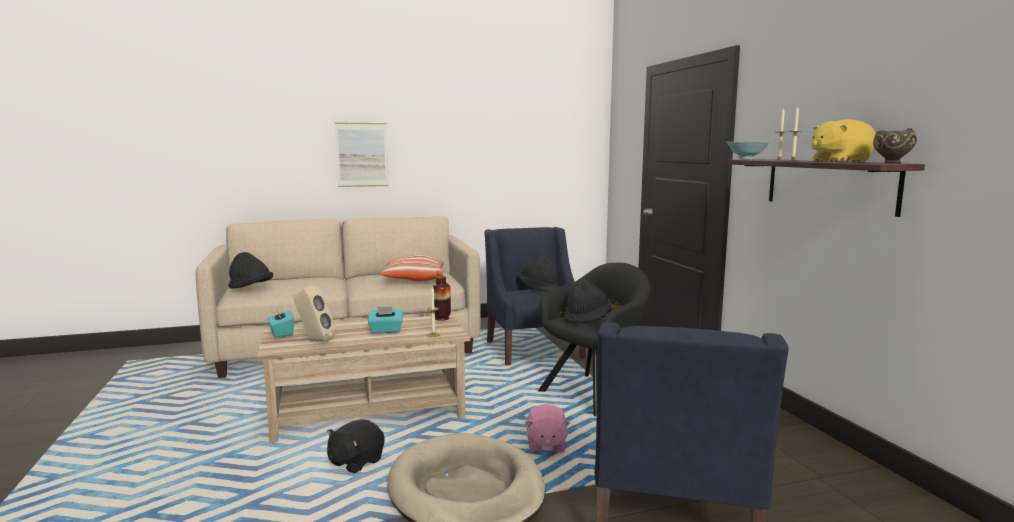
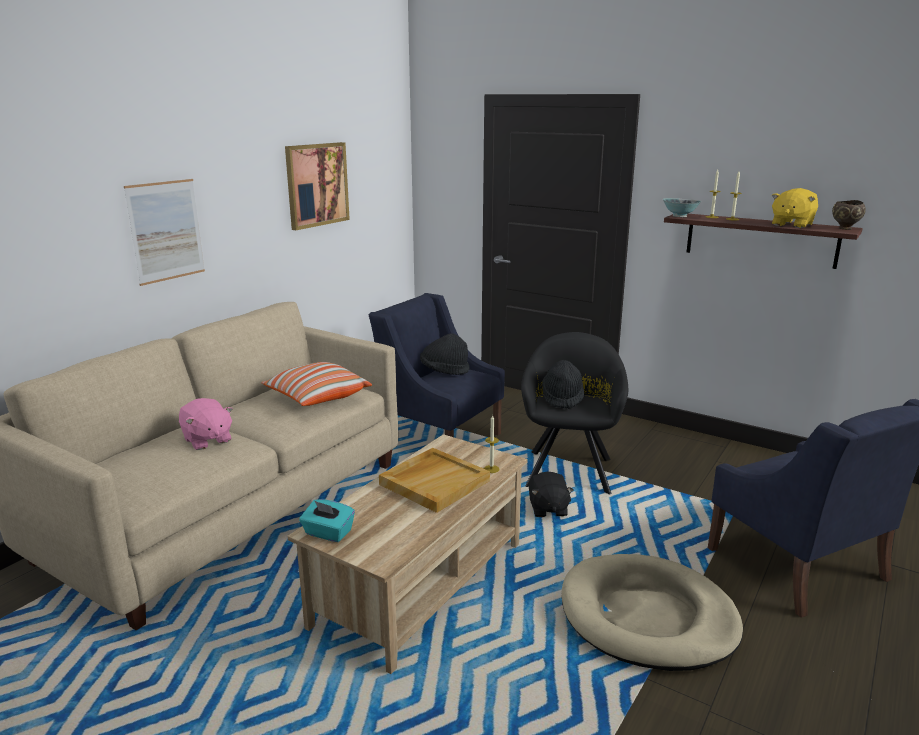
camera: 40 degrees left, 10 degrees up
(251, 288) = (135, 481): black hat -> none
(314, 340) = (393, 527): beige speaker -> none
(355, 462) = (514, 644): black plush toy -> black plush toy (548, 509)
(386, 331) = (434, 482): turquoise tissue box -> beige tray
(441, 318) = (448, 443): vase -> none
(499, 138) = (317, 185): none -> picture
(546, 445) = (623, 540): pink plush toy -> pink plush toy (207, 440)

